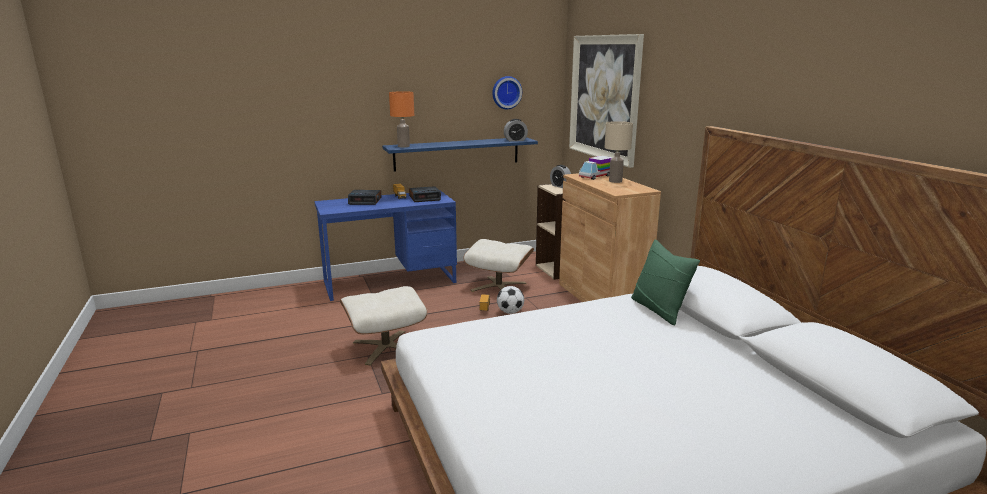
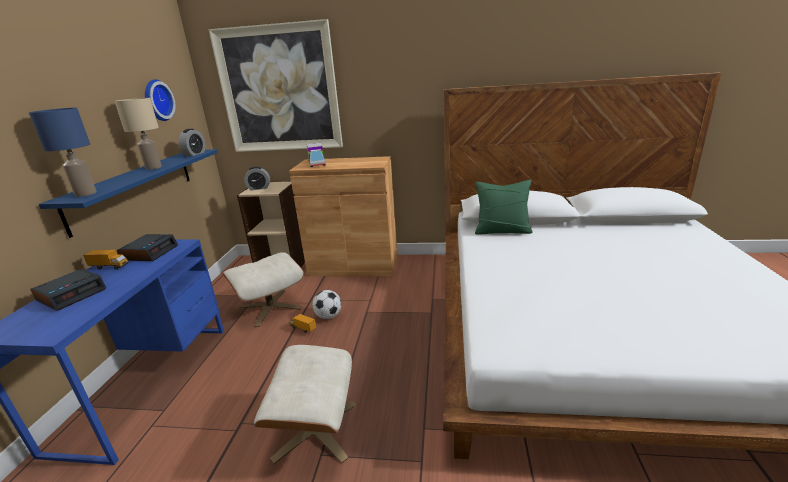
camera: 60 degrees left, 5 degrees up
(403, 146) = (85, 194): orange table lamp -> blue table lamp
(615, 181) = (343, 161): beige table lamp -> beige table lamp (154, 167)

